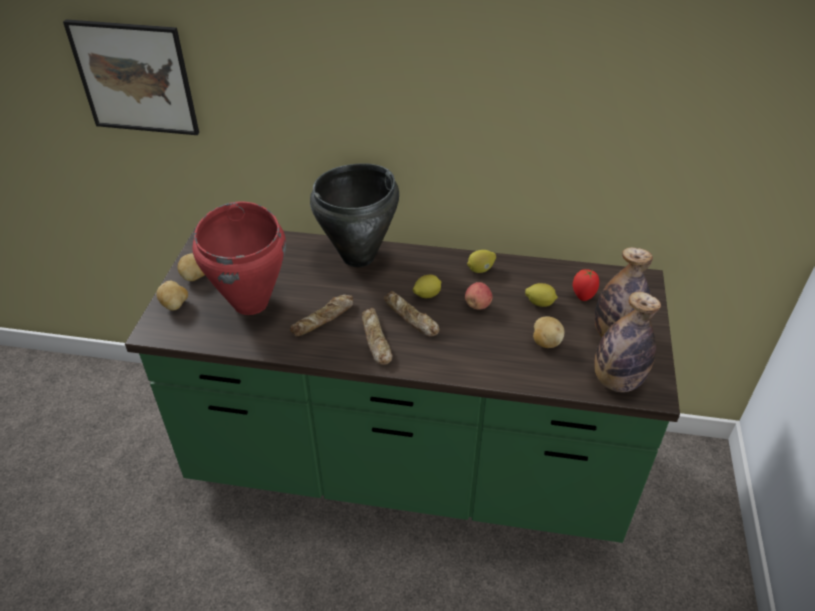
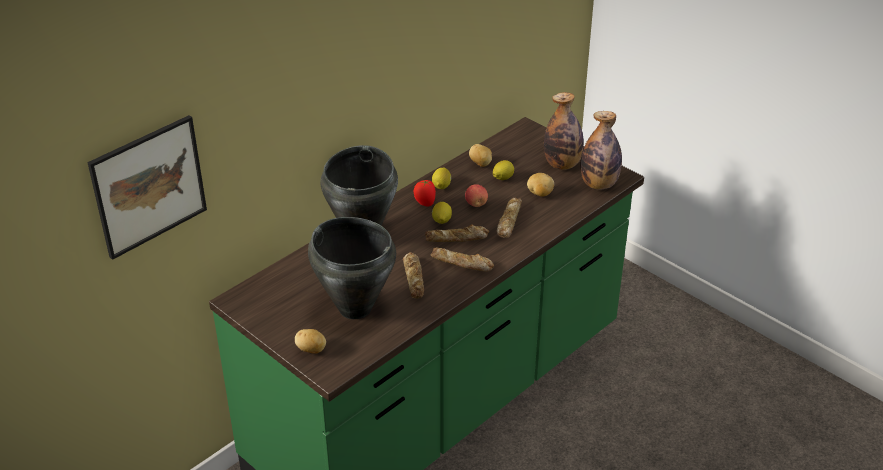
camera: 55 degrees left, 5 degrees down
(195, 277) = (287, 327): potato -> potato (481, 164)
(251, 302) = (355, 307): red cooking pot -> black cooking pot
(475, 340) = (508, 221): none -> bread
(583, 295) = (514, 158): tomato -> tomato (424, 203)

